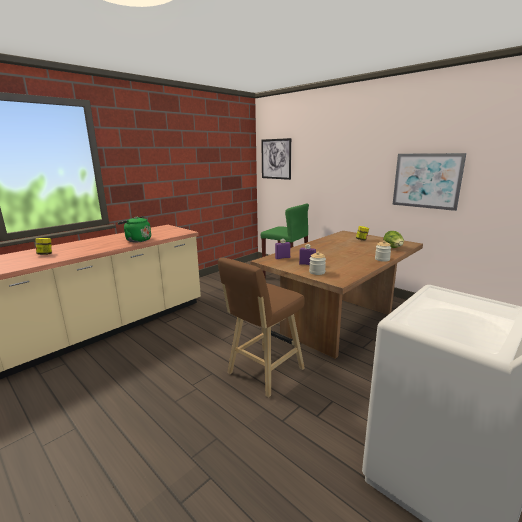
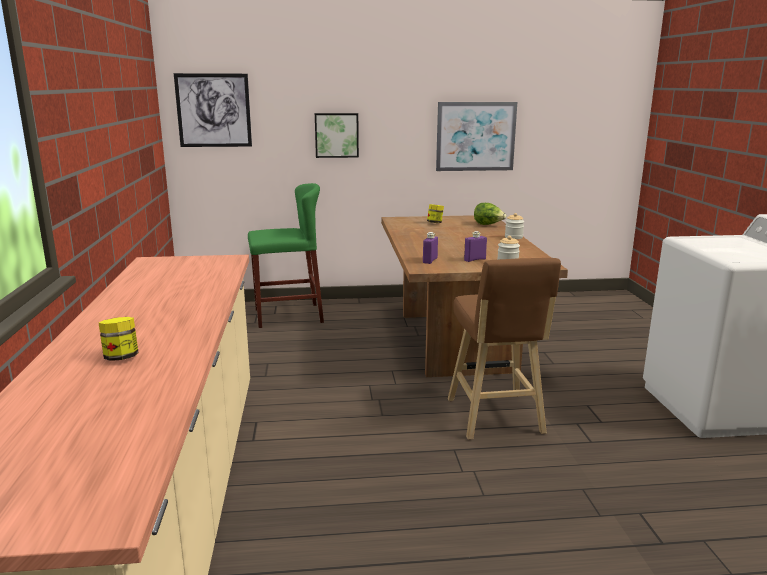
camera: 50 degrees left, 0 degrees up
(137, 240) = (202, 289): green kettle -> none
(332, 175) = (336, 135): none -> picture

